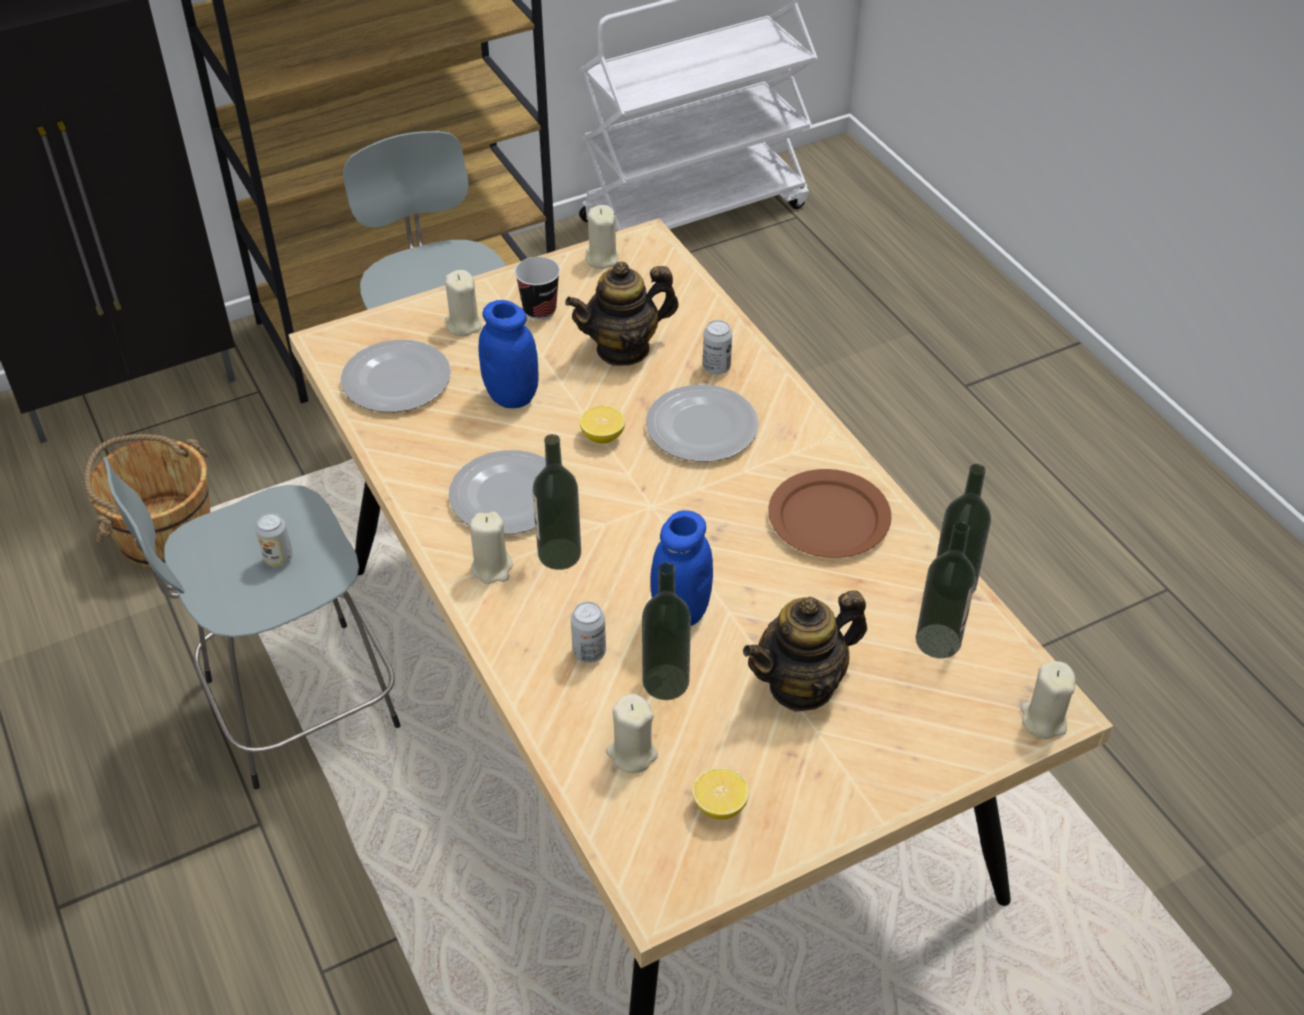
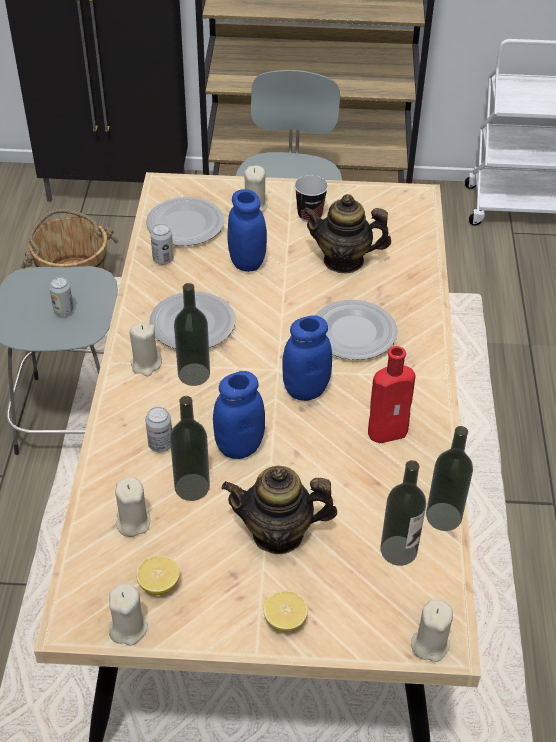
camera: 30 degrees right, 0 degrees up
(601, 258) = (378, 197): beige candle -> beige candle (128, 628)
(602, 436) = (283, 311): lemon -> lemon (285, 620)
(701, 514) = (305, 390): none -> blue jar
(716, 367) = (396, 297): can -> can (163, 259)
(829, 519) = (390, 431): brown plate -> red bottle

